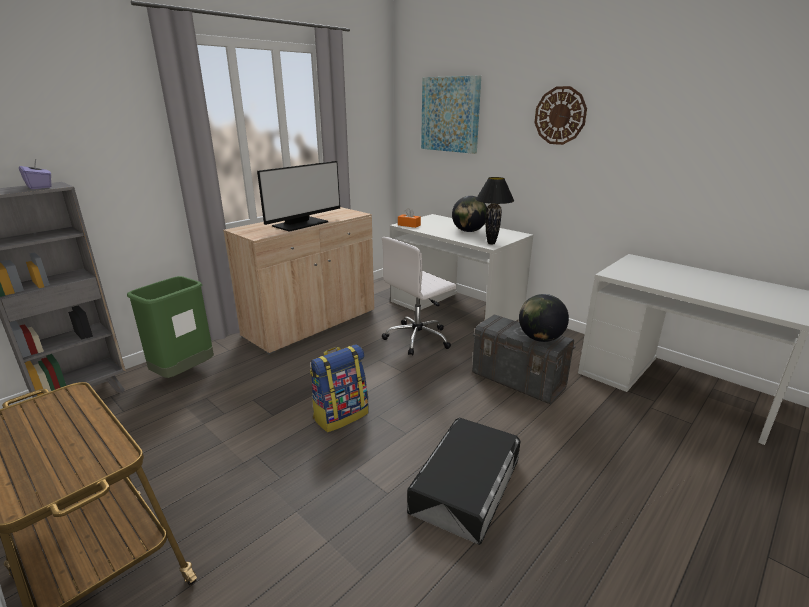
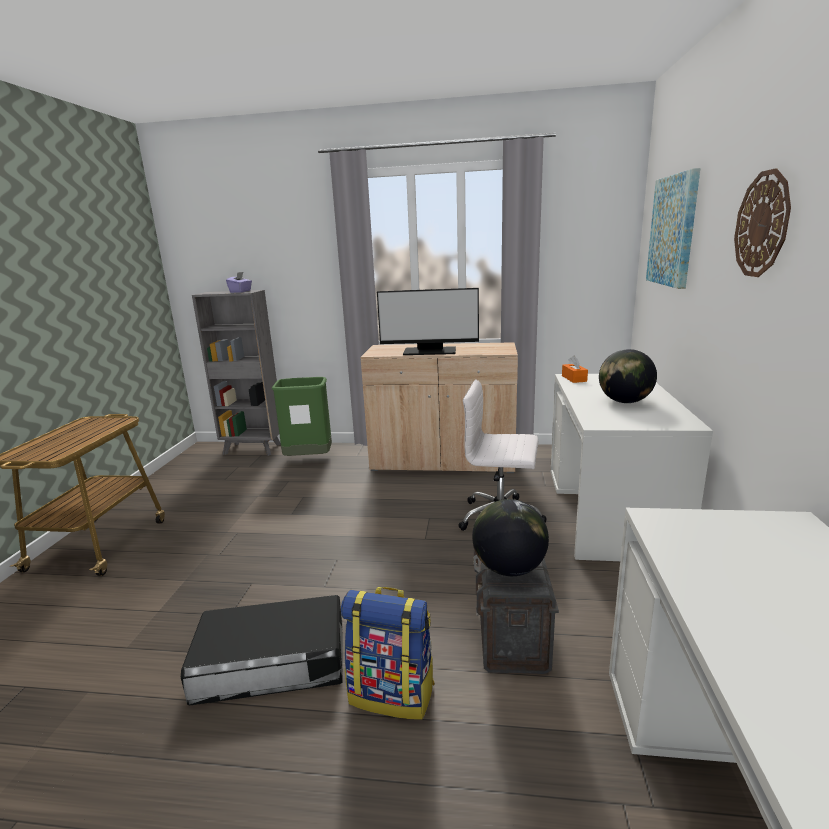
camera: 55 degrees right, 5 degrees down
(341, 415) = (319, 541): backpack -> backpack (393, 693)
(491, 243) = (606, 422): black table lamp -> none

